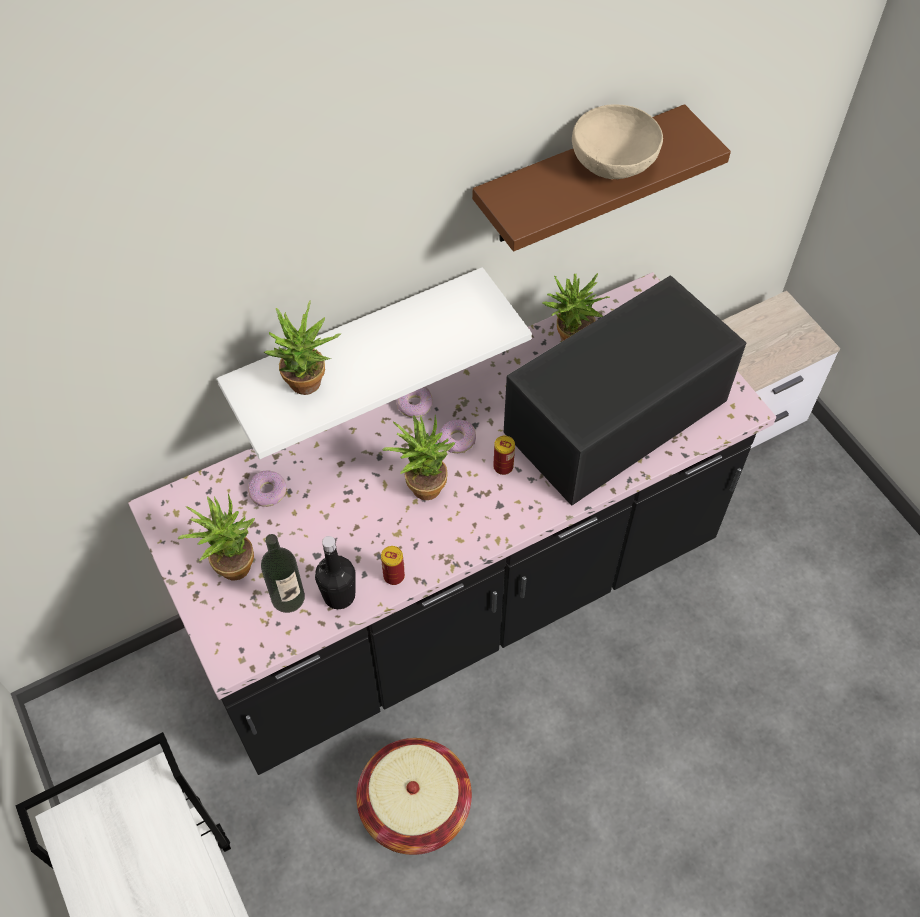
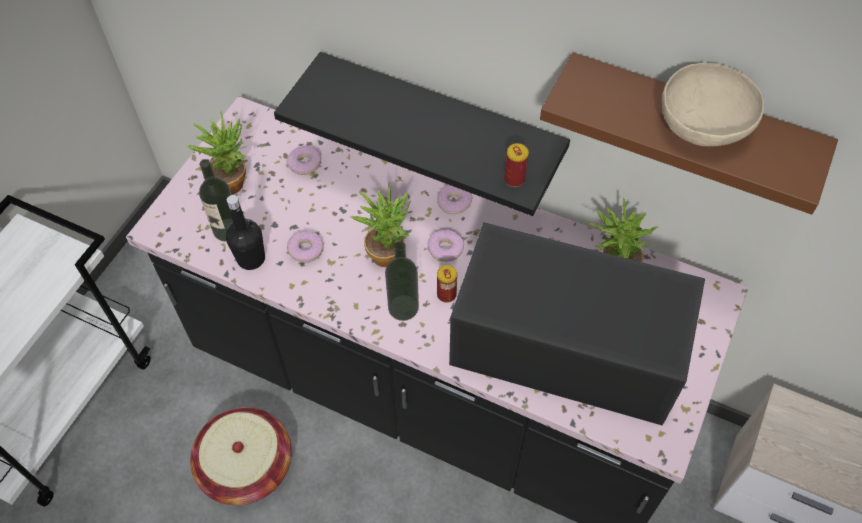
camera: 55 degrees right, 0 degrees up
(309, 386) = (356, 105): potted plant -> none
(357, 347) = (440, 120): white shelf -> black shelf
(368, 545) = (306, 250): none -> donut
(394, 576) = (292, 282): can -> can (514, 179)
(490, 505) = (403, 307): none -> bottle

